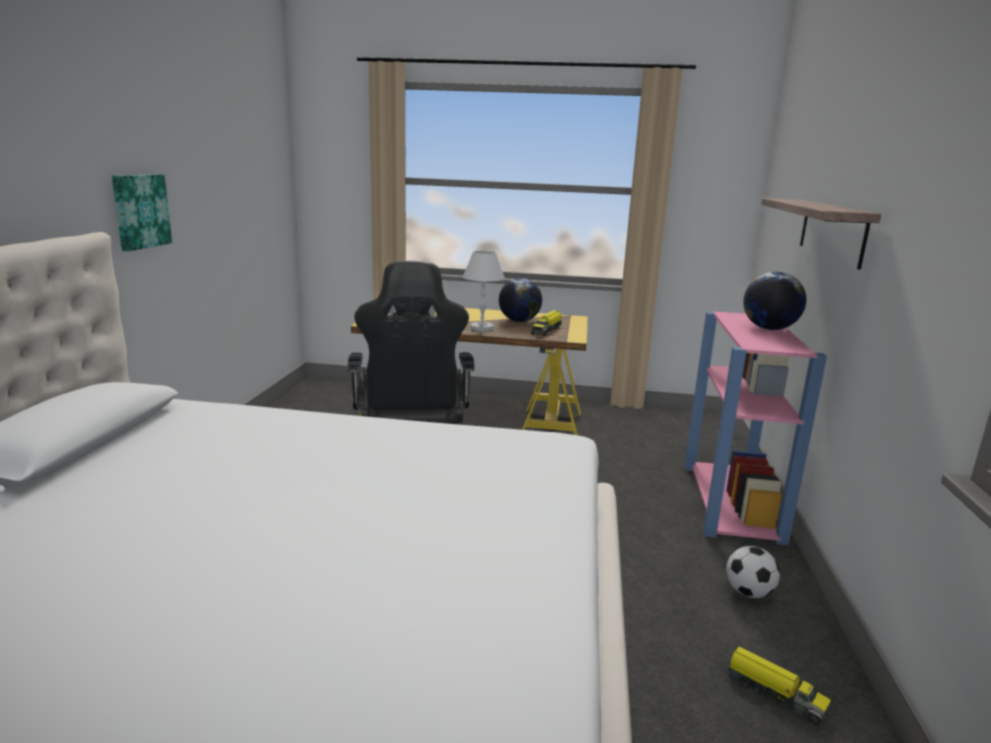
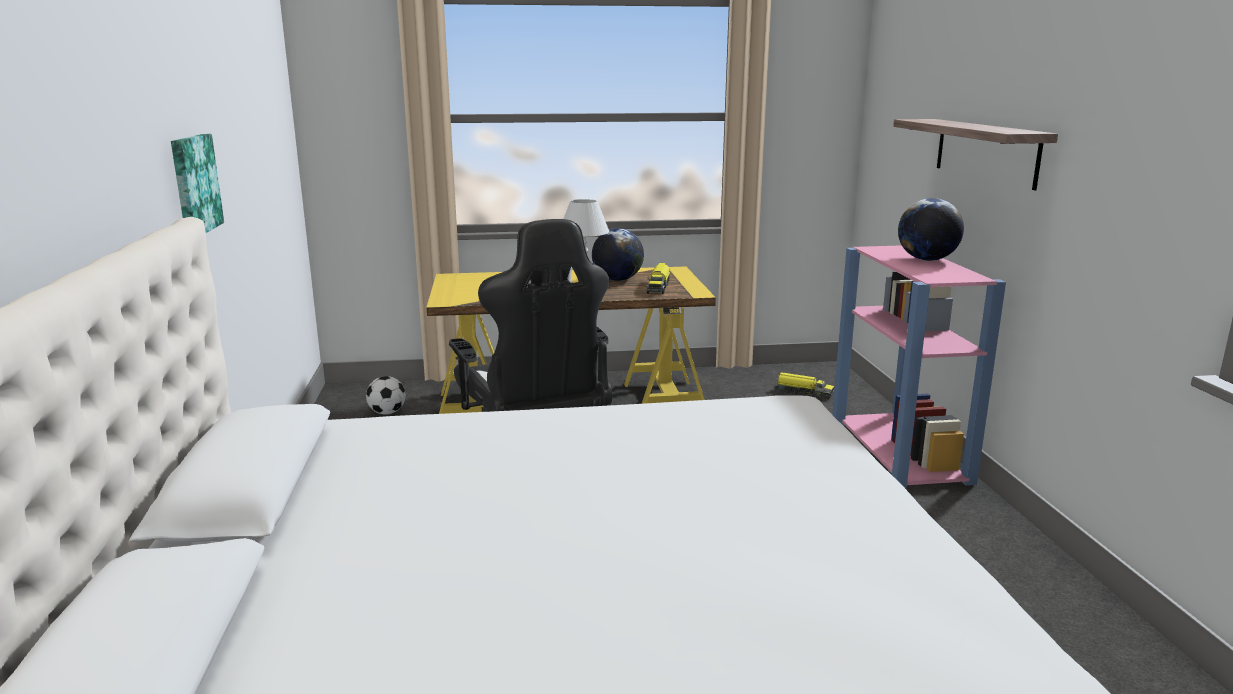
camera: 15 degrees left, 0 degrees up
(748, 592) = (968, 536): football -> football (387, 413)
(773, 693) = (1042, 622): toy truck -> toy truck (803, 393)

